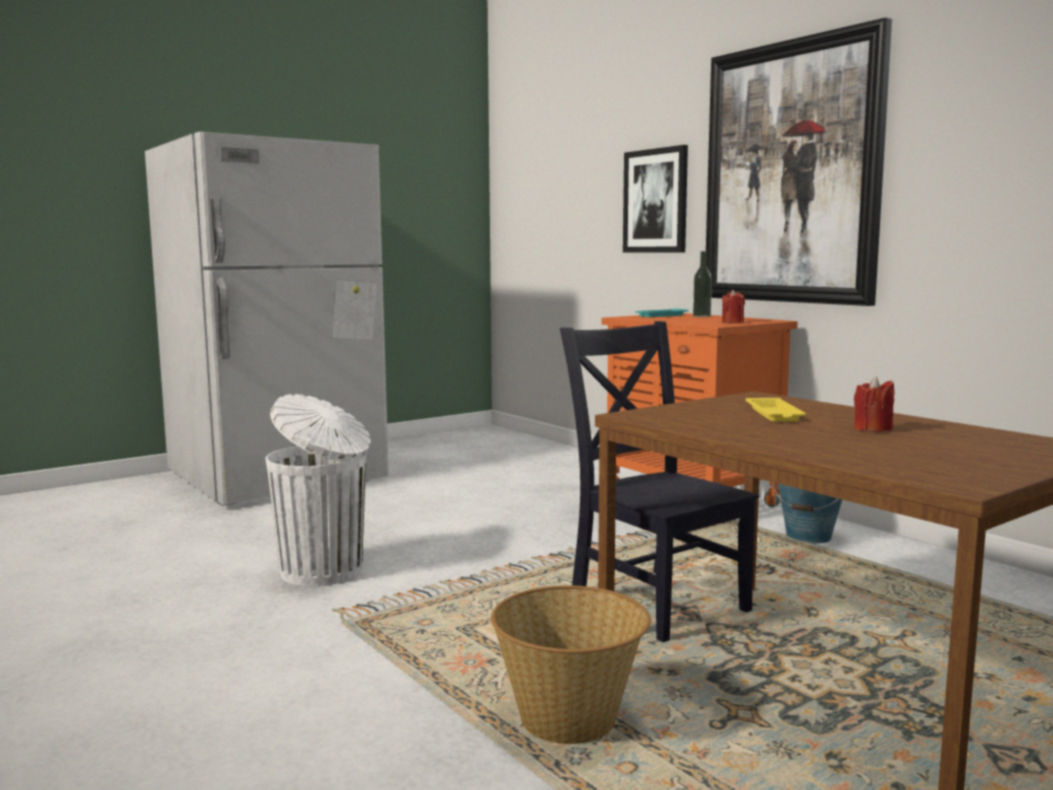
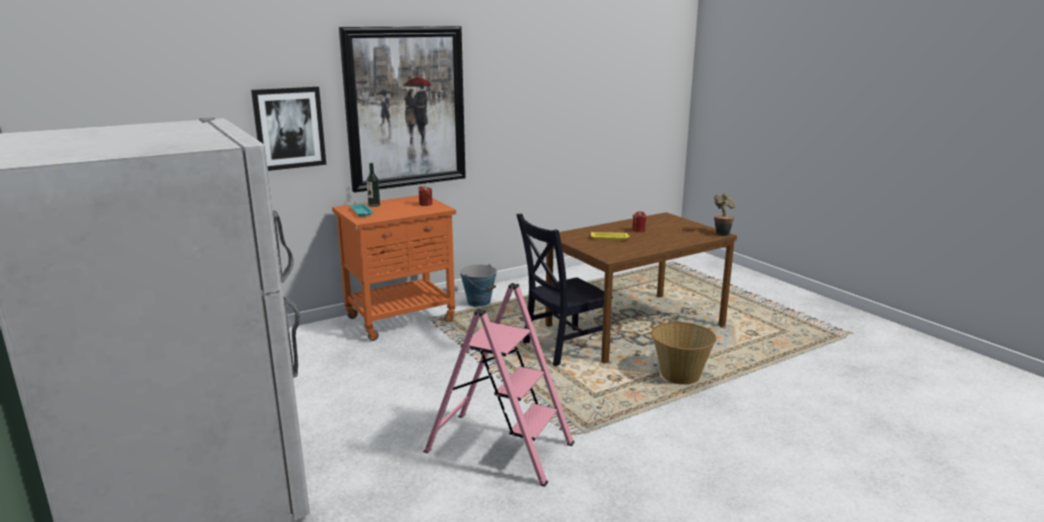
camera: 85 degrees left, 10 degrees up
(324, 571) = (498, 446): white trash can -> pink step ladder
(962, 485) = (721, 234): none -> potted plant

